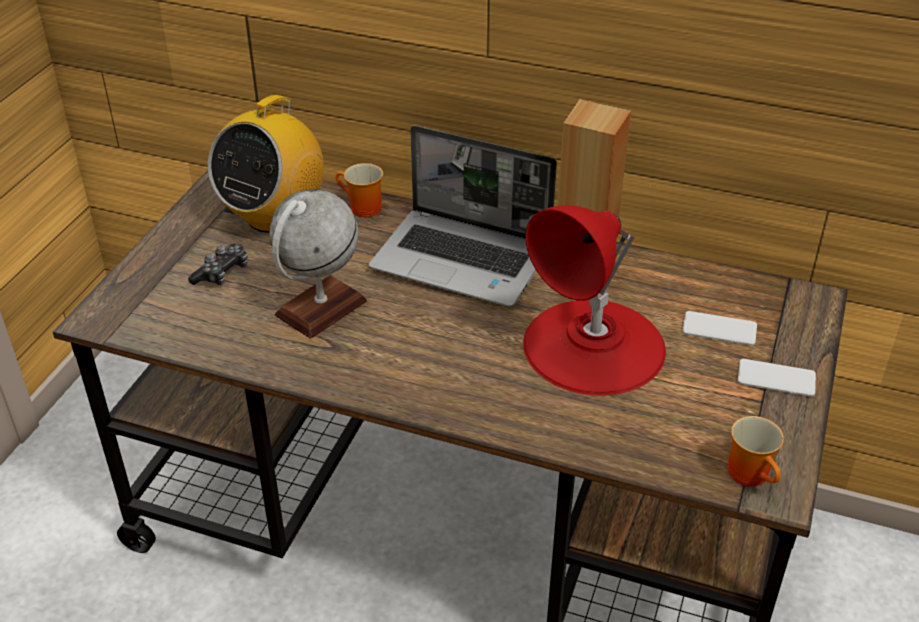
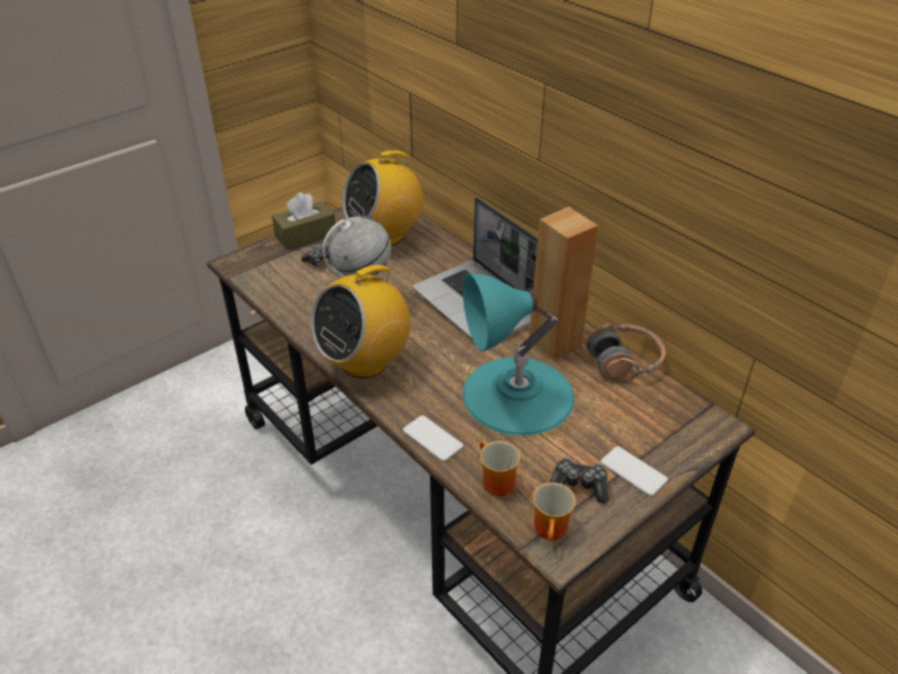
camera: 30 degrees right, 0 degrees up
(164, 249) = (305, 235): none -> brown tissue box
(361, 208) = (443, 248): mug -> mug (494, 482)
(388, 378) = (365, 362): none -> radio
(594, 346) = (518, 395): red table lamp -> turquoise table lamp
(670, 267) = (624, 361): none -> headphones
(719, 329) = (621, 419): phone -> phone (432, 439)
(738, 416) = (579, 486): none -> game controller

